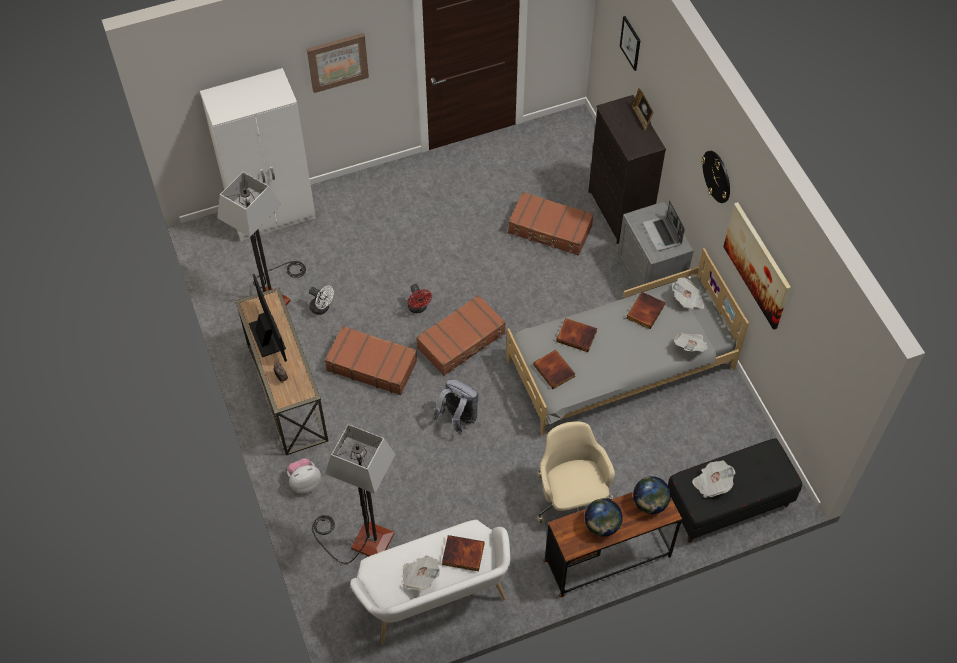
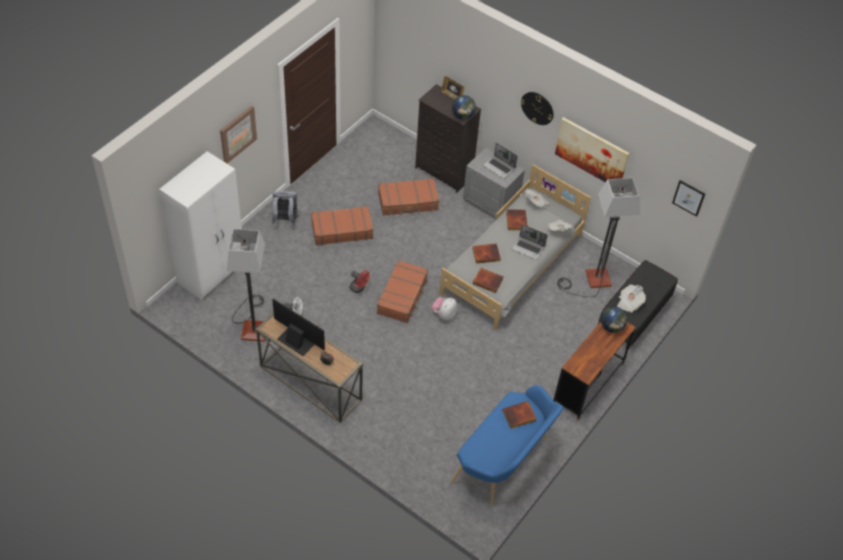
camera: 35 degrees left, 5 degrees down
(305, 482) = (366, 433): plush toy -> plush toy (444, 314)
(360, 540) = (429, 450): floor lamp -> floor lamp (591, 281)
(372, 365) = (355, 338): brown suitcase -> brown suitcase (342, 230)
(420, 576) = (503, 442): newspaper -> none
(435, 600) = (504, 462): white bench -> blue bench
(458, 418) = (436, 345): grey backpack -> grey backpack (285, 220)
(571, 499) = (541, 359): beige office chair -> none
(601, 525) = (594, 353): globe -> globe (462, 116)
(630, 43) = (423, 49): picture -> picture (688, 197)
(635, 353) = (528, 248): none -> laptop

